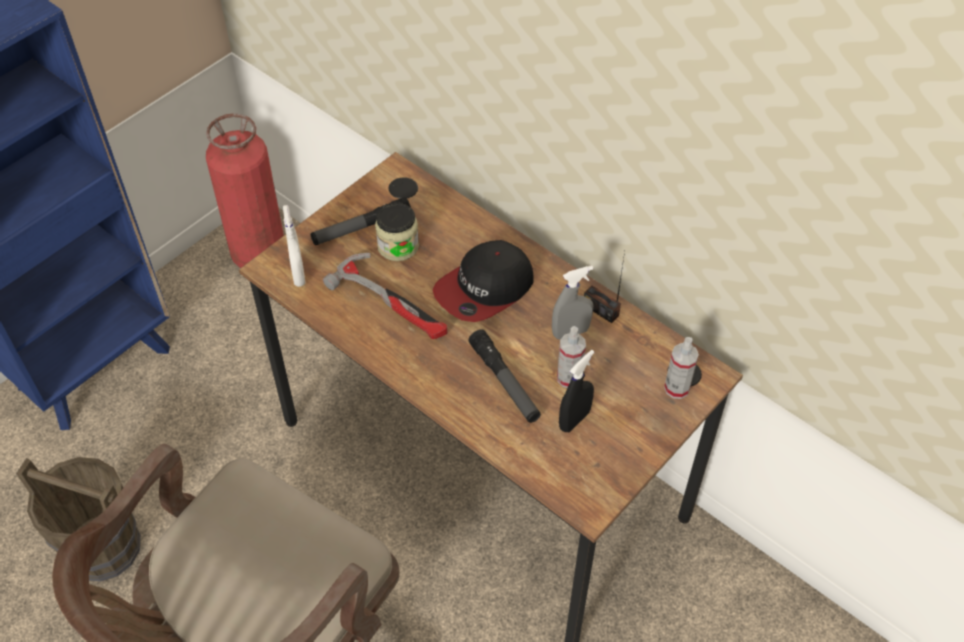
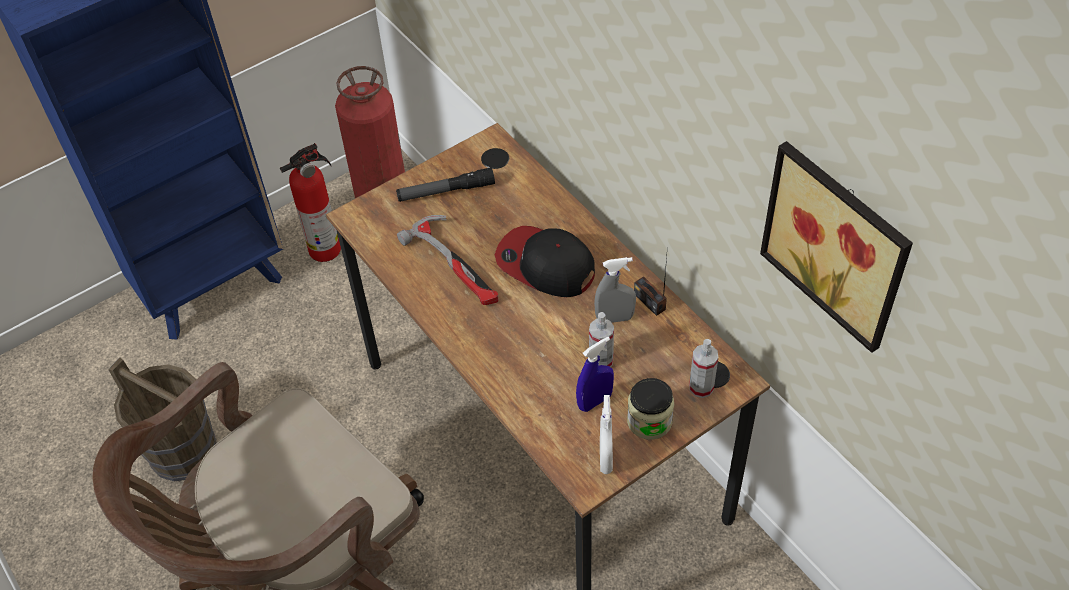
camera: 15 degrees right, 0 degrees up
(211, 310) = (327, 248): none -> fire extinguisher
(298, 275) = (377, 227): white spray bottle -> white spray bottle (606, 458)
(398, 246) = (475, 213): jar -> jar (649, 421)
(485, 289) = (545, 265): cap -> cap turned 60 degrees clockwise
(504, 381) = (539, 355): flashlight -> none
(574, 420) = (595, 401): black spray bottle -> blue spray bottle
(835, 215) = (839, 242): none -> picture

